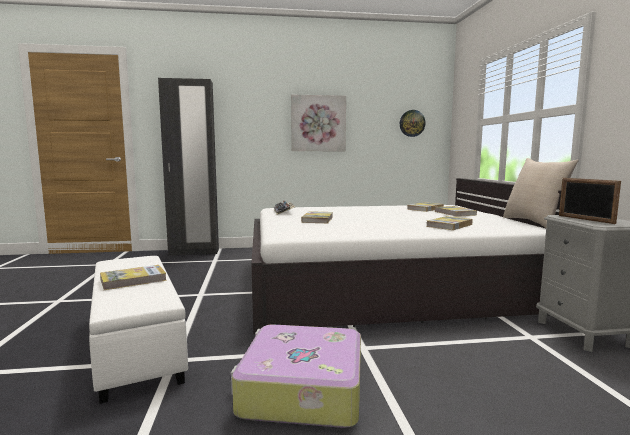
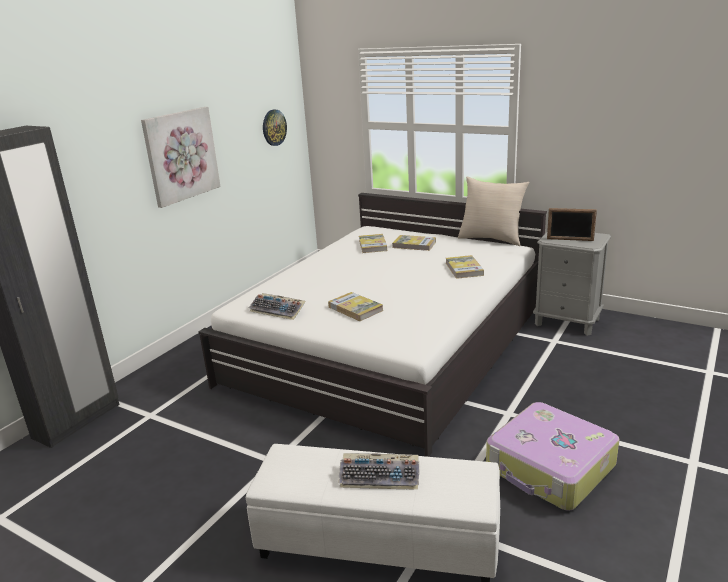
camera: 50 degrees left, 15 degrees up
(133, 280) = (381, 476): book -> keyboard

